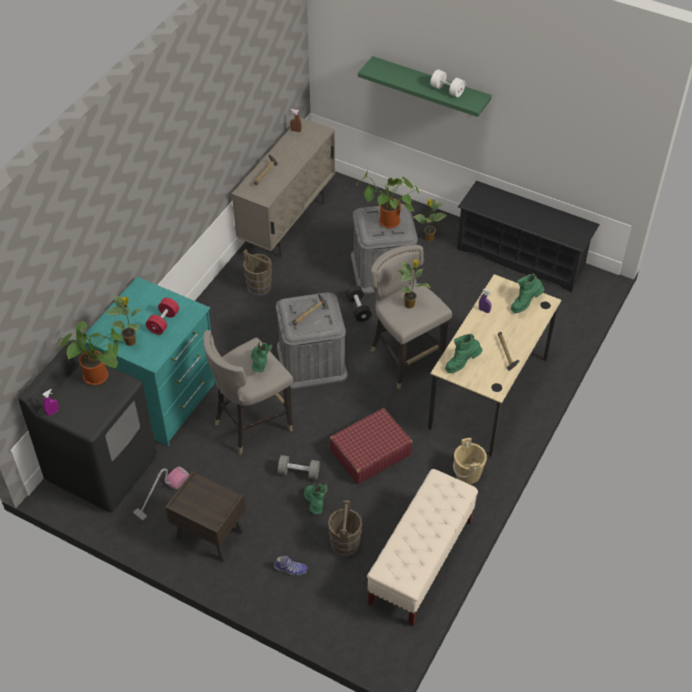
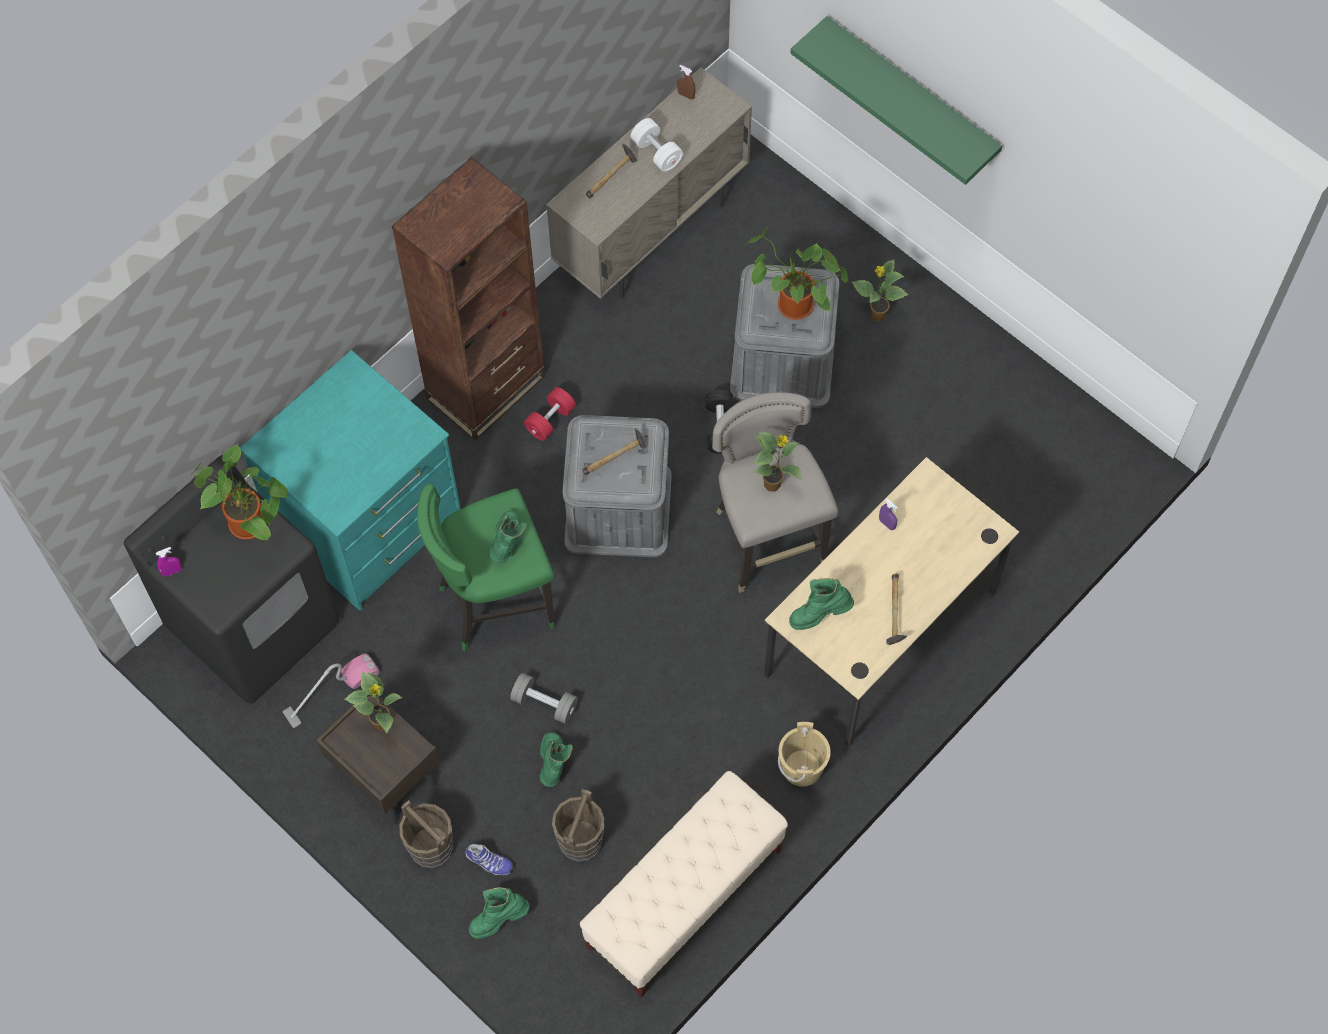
camera: 15 degrees right, 15 degrees up
(131, 342) = (314, 471): potted plant -> potted plant (382, 723)
(163, 322) = (371, 446): red dumbbell -> red dumbbell (550, 420)
(213, 315) = (486, 387): none -> brown bookcase
(251, 425) = (494, 603): grey stool -> green stool
(259, 287) = (572, 350): brown bucket -> brown bucket (431, 847)
(370, 452) = (662, 695): red suitcase -> none
(447, 90) = (929, 119): white dumbbell -> white dumbbell (656, 152)
(521, 257) = (1020, 387): black shoe rack -> none
(525, 303) = (958, 525): green boot -> green boot (499, 919)

